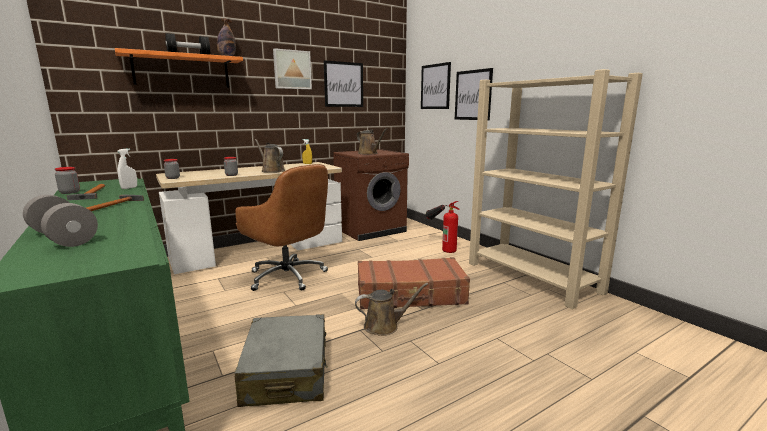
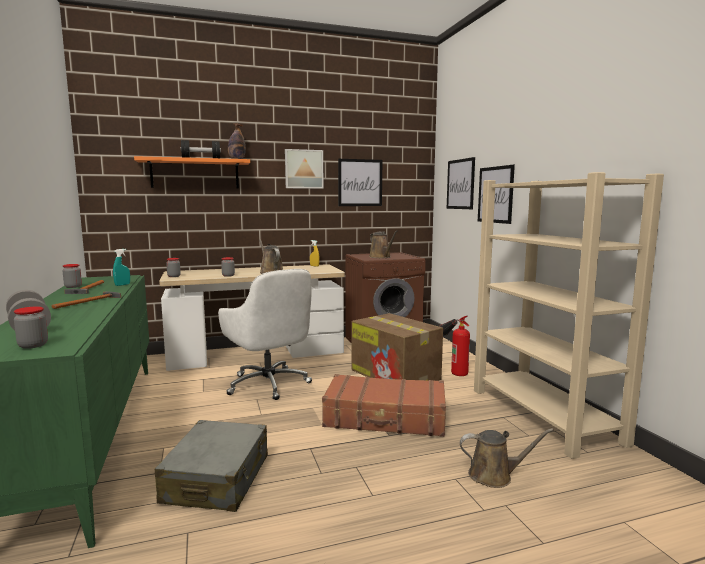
camera: 15 degrees right, 5 degrees down
(92, 257) = (33, 345): none -> jar
(129, 188) = (122, 285): white spray bottle -> turquoise spray bottle
(286, 277) = (268, 384): brown office chair -> white office chair
(384, 326) = (338, 448): brown watering can -> brown watering can (494, 475)
(398, 257) = (396, 375): none -> cardboard box

